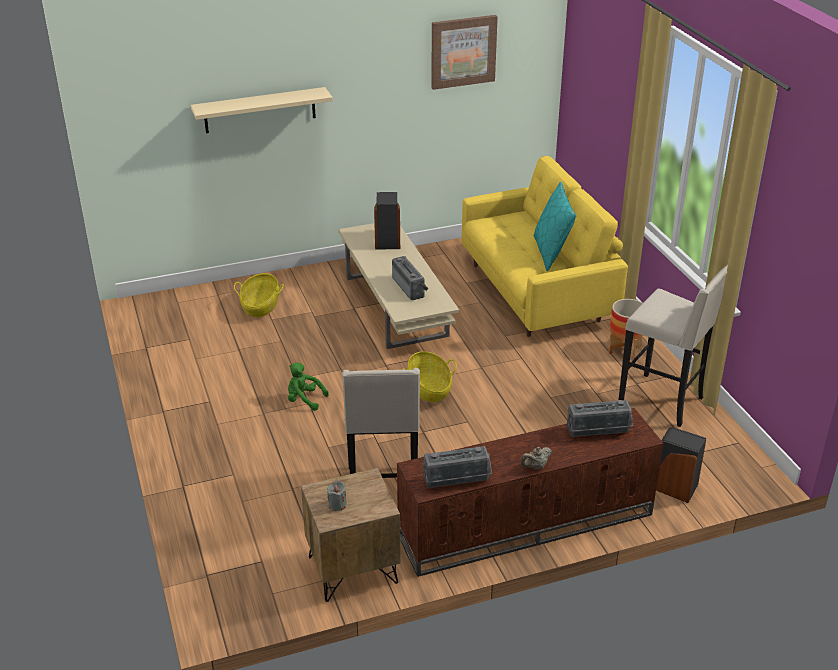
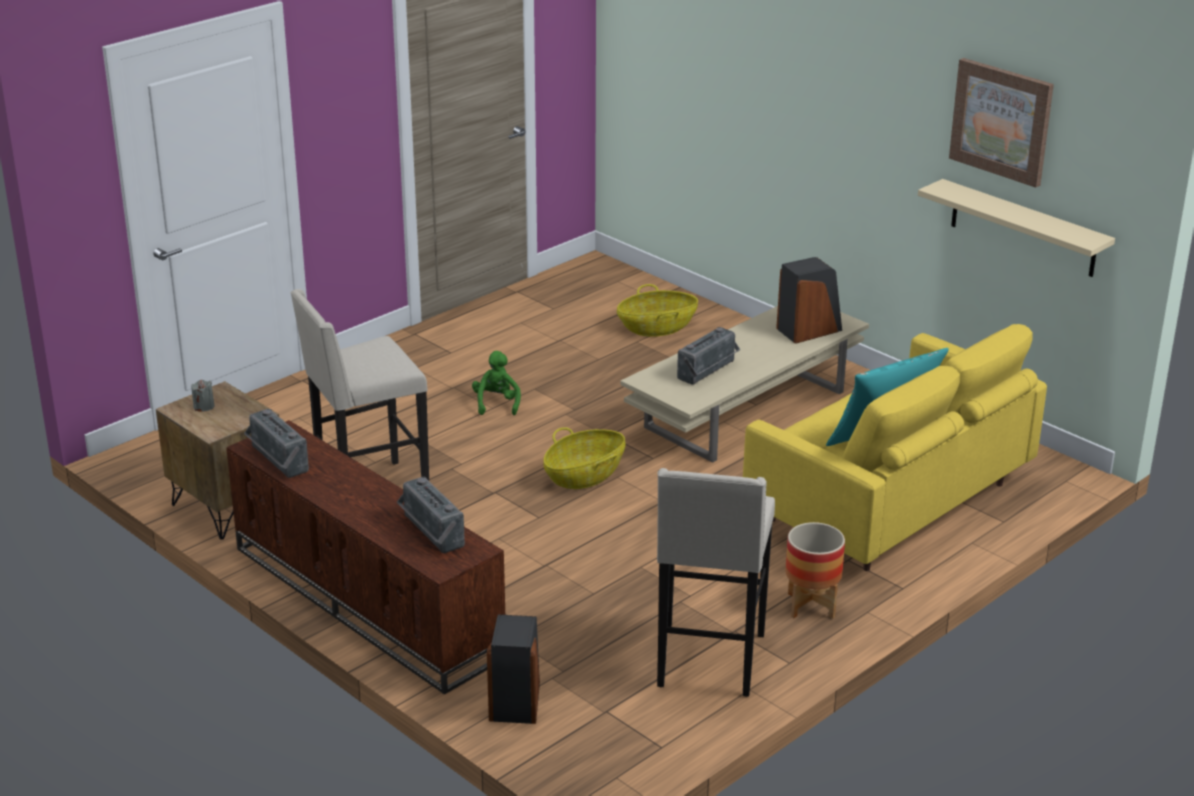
camera: 65 degrees right, 5 degrees down
(260, 110) = (752, 88): beige shelf -> beige shelf (1023, 228)
(535, 467) = (332, 503): beige teapot -> none

